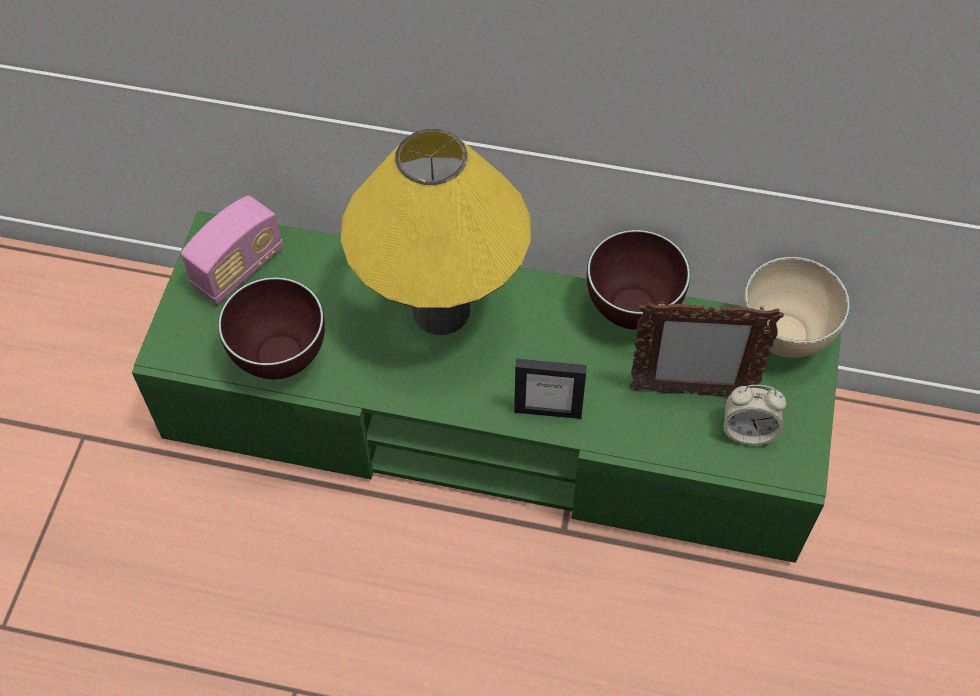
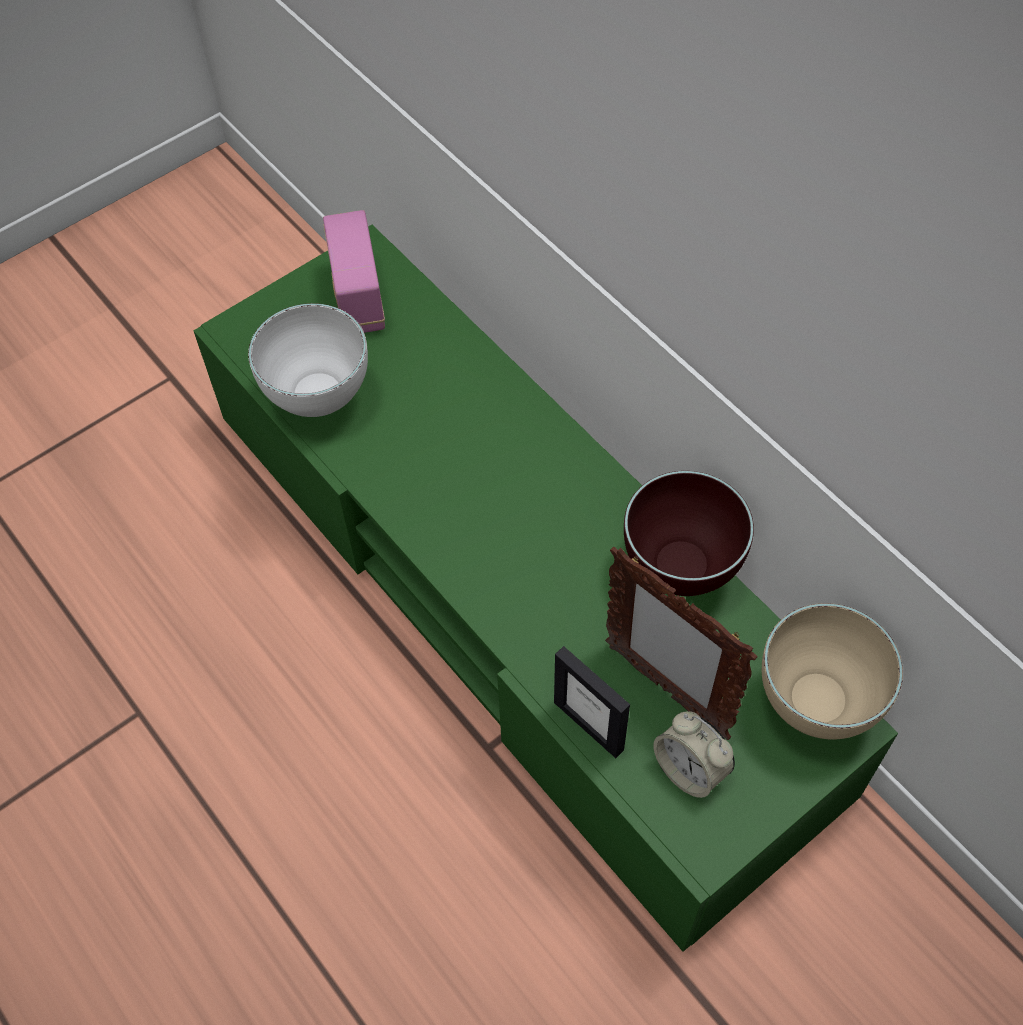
camera: 40 degrees right, 0 degrees up
(239, 269) = (358, 297): radio -> radio turned 90 degrees clockwise
(283, 360) = (320, 401): brown bowl -> white bowl
(441, 310) = (498, 448): yellow table lamp -> none
(548, 411) = (509, 608): picture frame -> picture frame (589, 725)

